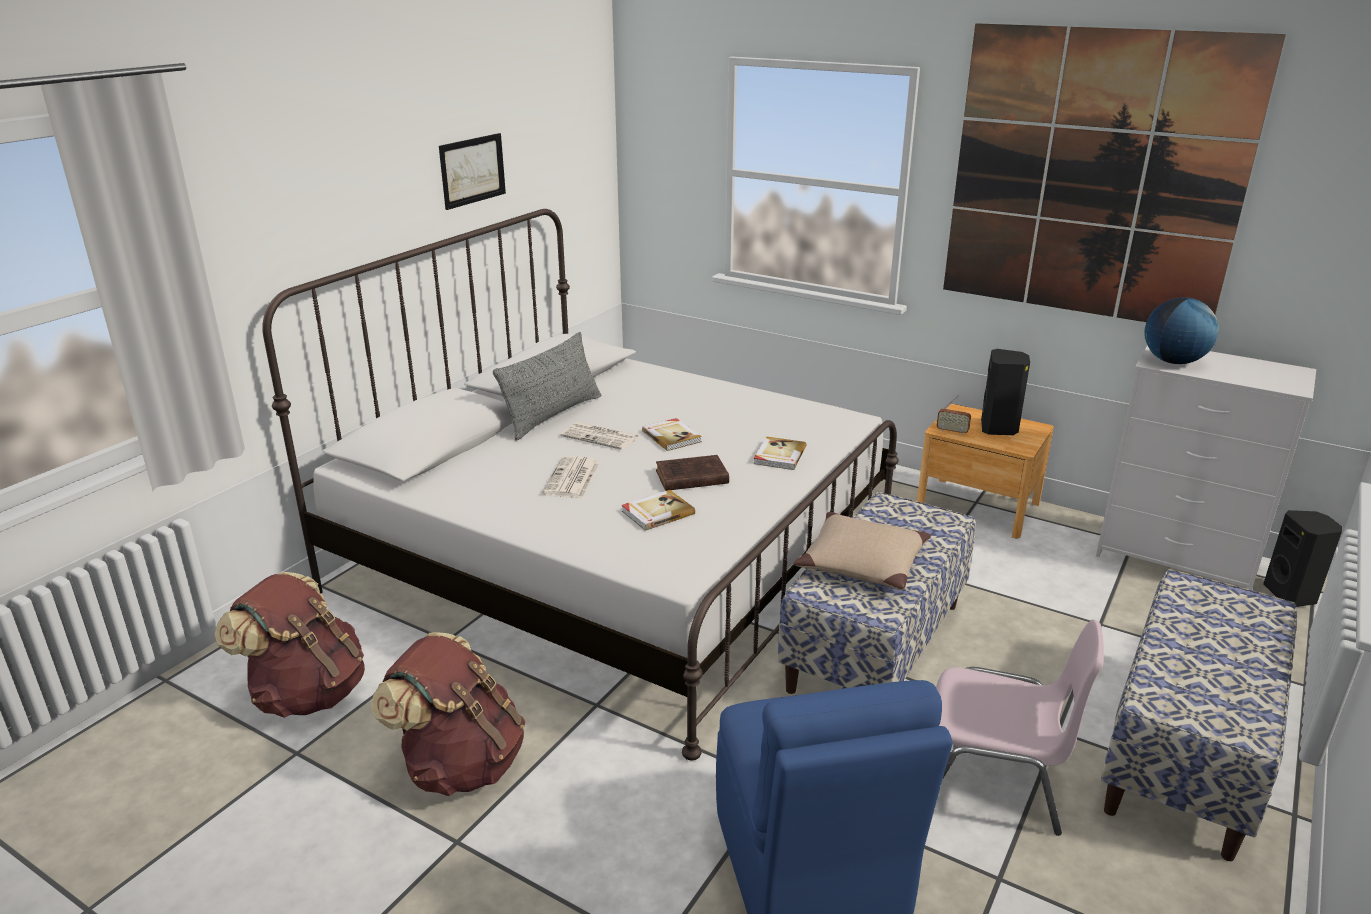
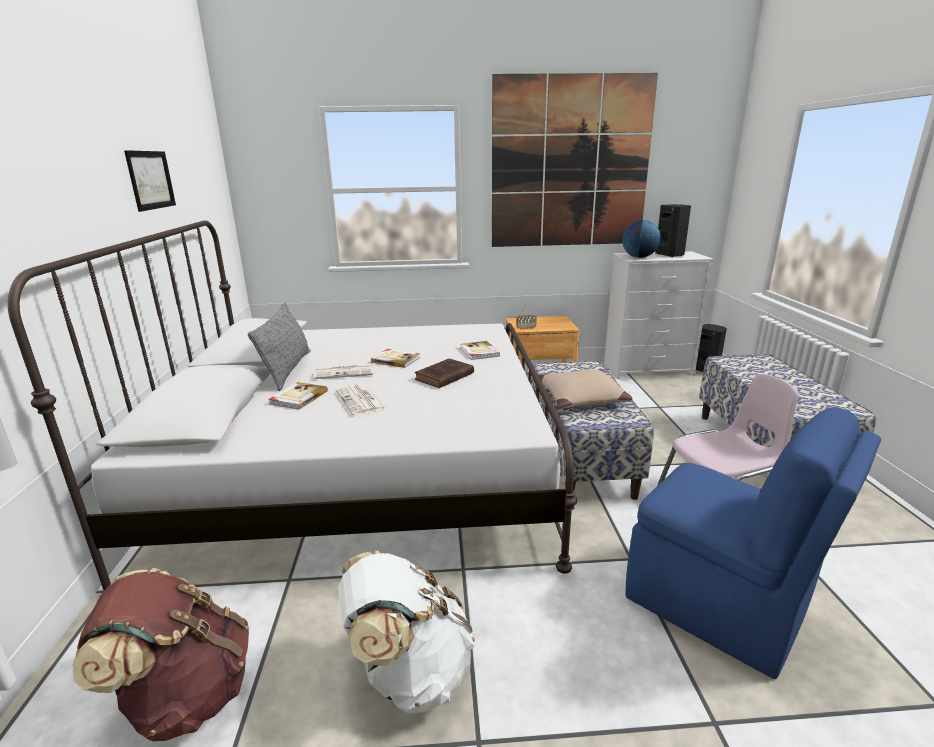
camera: 35 degrees left, 5 degrees down
(460, 764) = (409, 672): brown backpack -> white backpack
(657, 512) = (453, 401): book -> book (298, 397)
(999, 428) = (545, 322): black speaker -> black speaker (670, 255)

